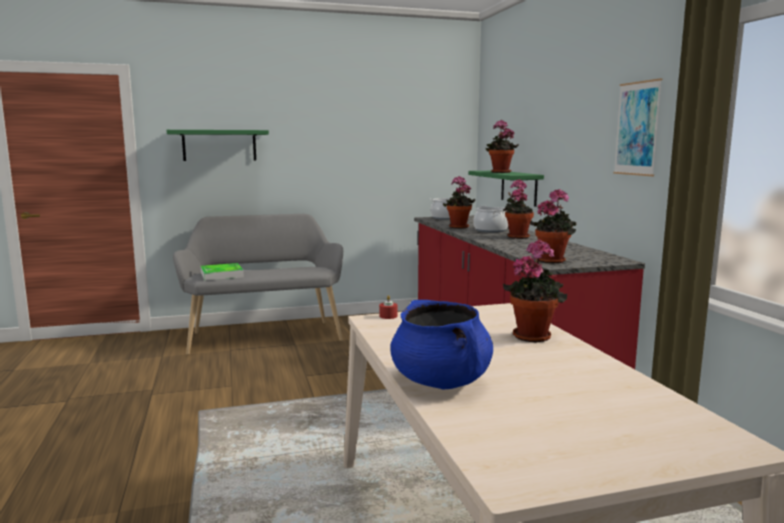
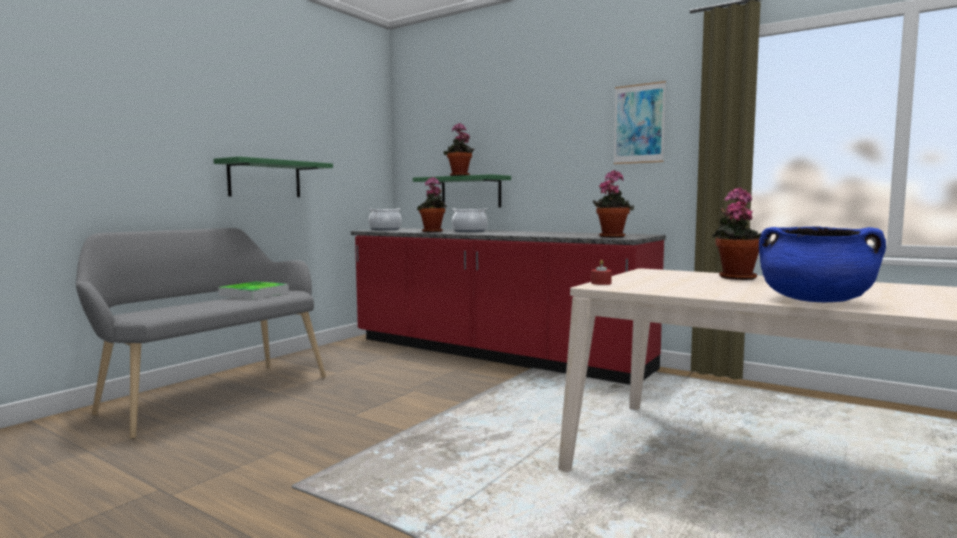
camera: 40 degrees left, 5 degrees down
(219, 145) = (111, 129): green shelf -> green shelf (265, 179)
(222, 275) = (167, 310): tray -> tray (254, 294)
(517, 236) = (511, 232): potted plant -> none

